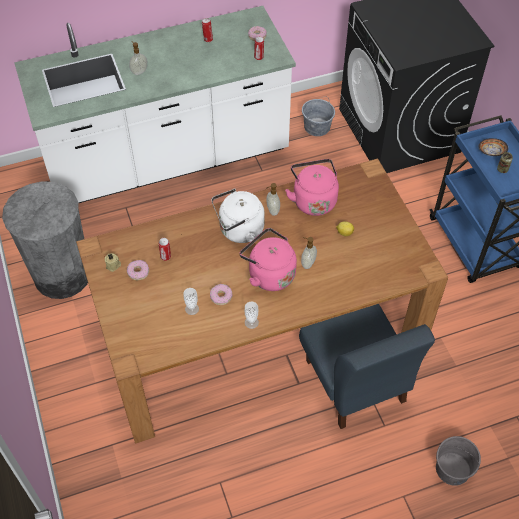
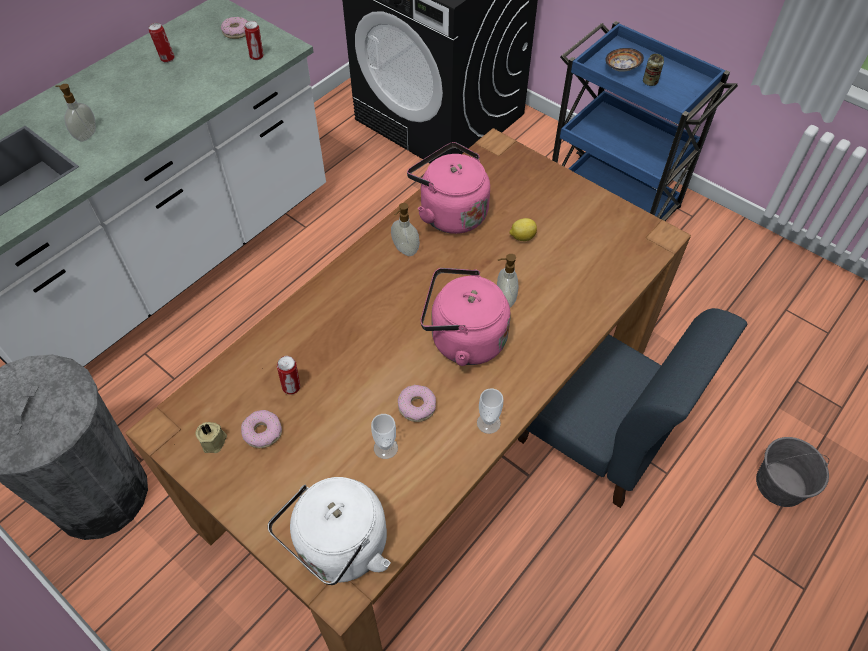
camera: 30 degrees left, 0 degrees up
(239, 230) = (376, 298): white kettle -> white kettle (339, 549)
(317, 127) = (341, 149): grey bucket -> none

